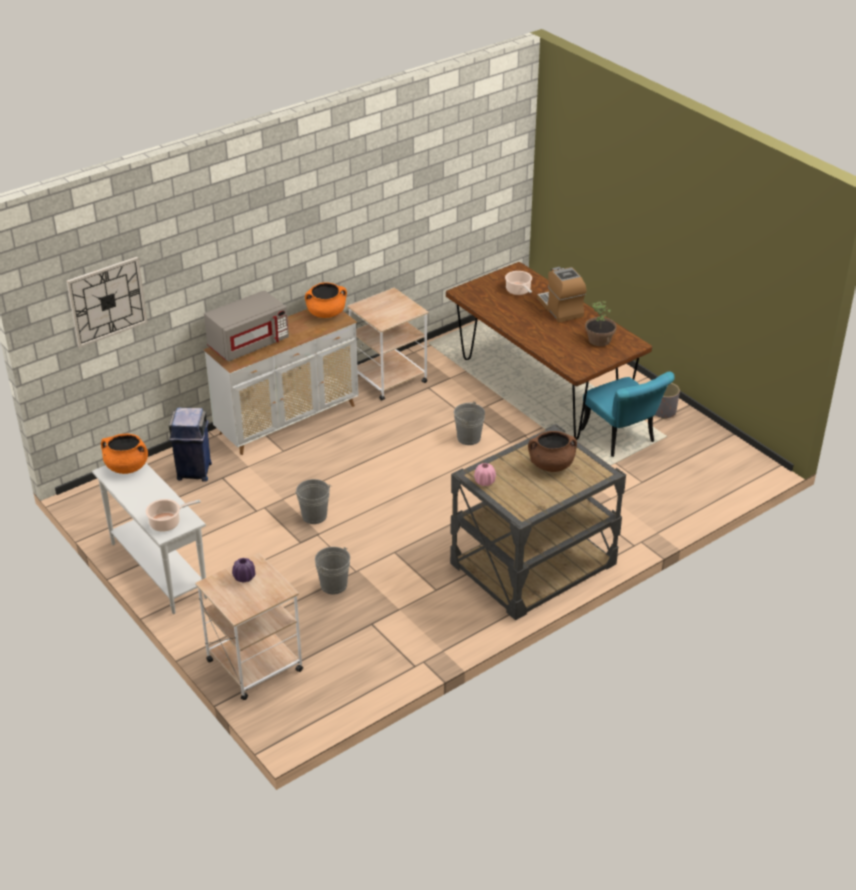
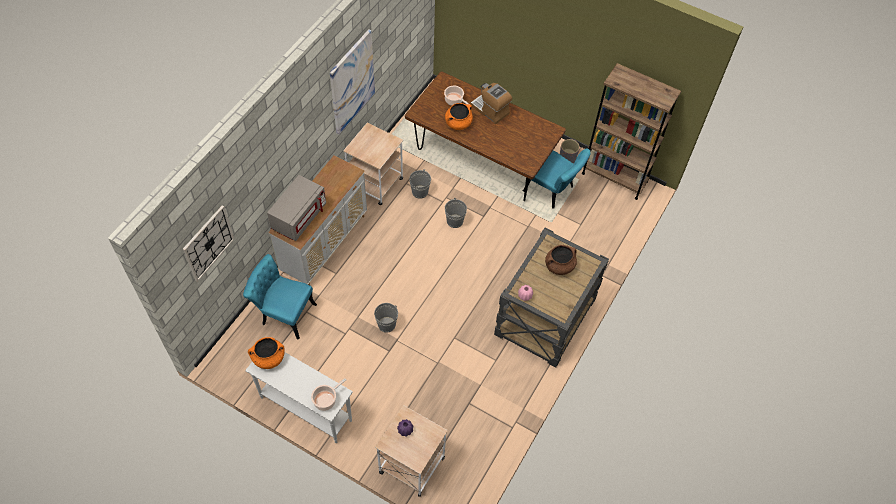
camera: 25 degrees left, 20 degrees up
(194, 472) = (283, 313): blue trash can -> turquoise chair
(326, 313) = (339, 169): orange cooking pot -> orange cooking pot (458, 123)
(333, 585) = (429, 380): grey bucket -> grey bucket (420, 192)
(373, 208) = (352, 82): none -> picture
(599, 340) = (530, 133): potted plant -> none
(720, 446) = (614, 177): none -> brown bookcase

